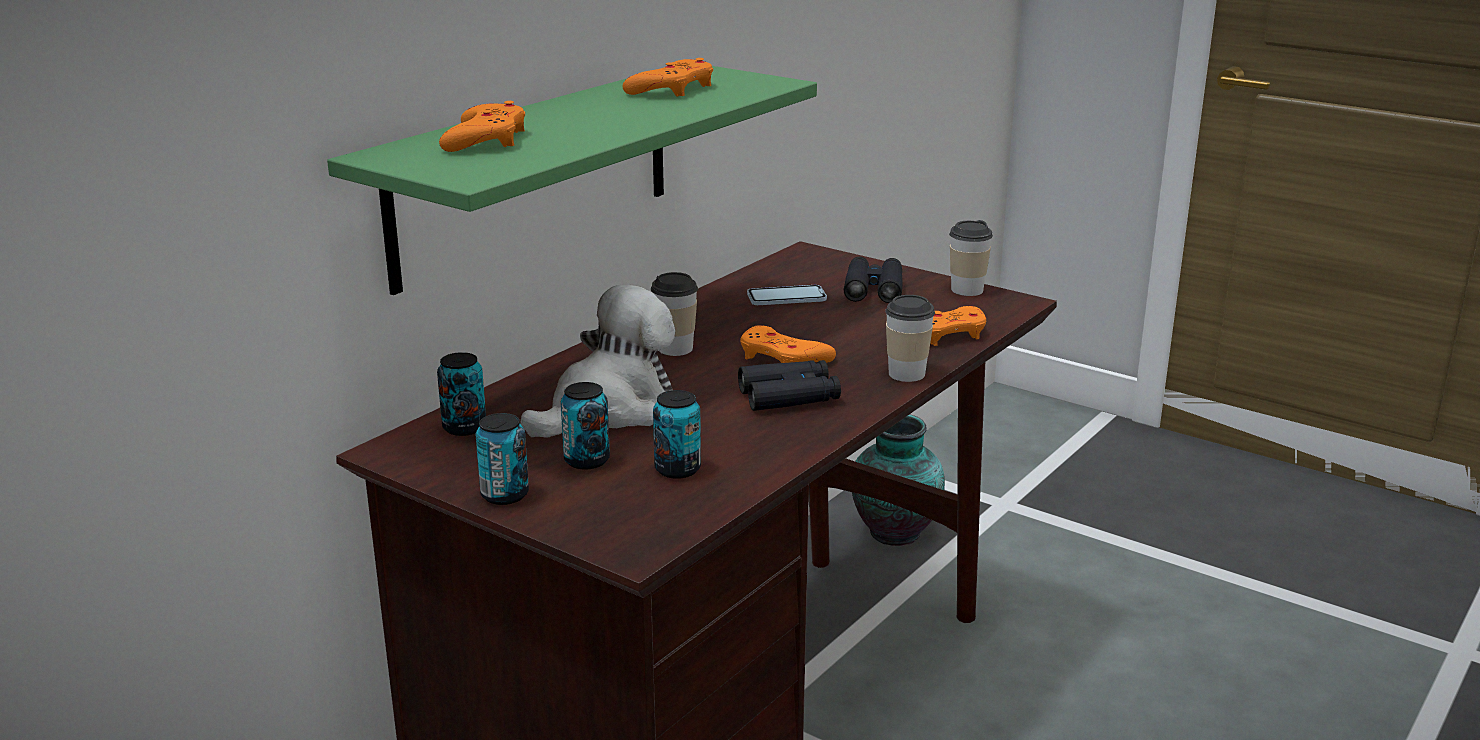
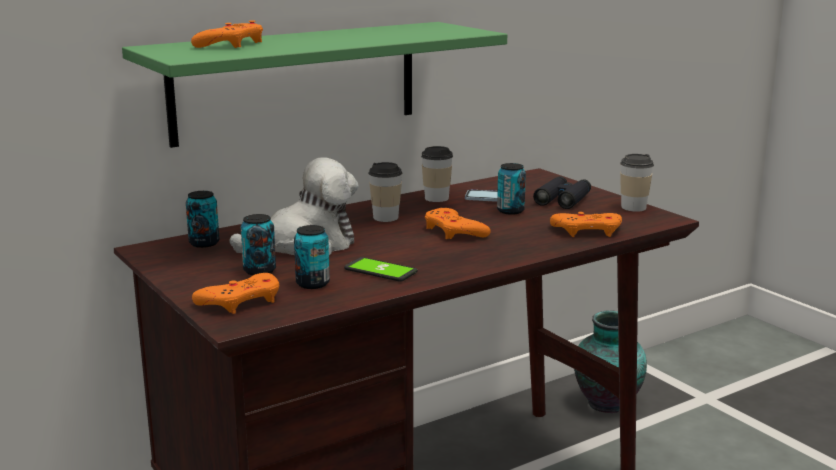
camera: 20 degrees right, 5 degrees down
(504, 495) = (188, 282): can -> can (510, 211)
(672, 88) = (399, 31): orange game controller -> orange game controller (241, 301)
(746, 435) = (380, 271): none -> phone
(789, 396) = (434, 253): black binoculars -> none
(906, 374) = (533, 251): cup -> cup (436, 198)

